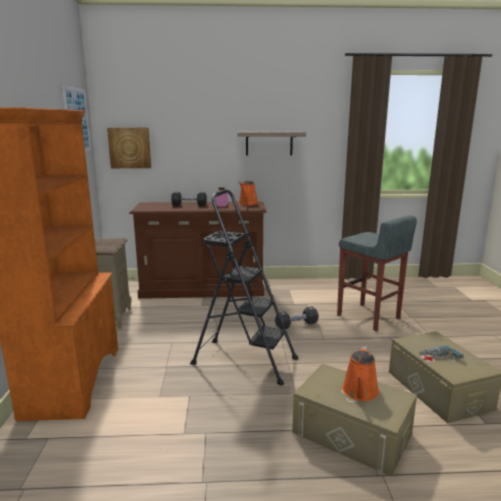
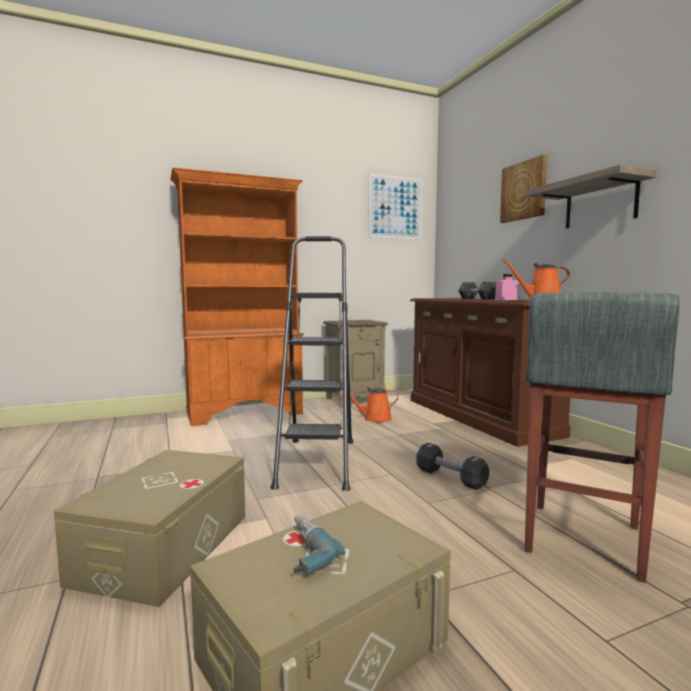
camera: 70 degrees right, 10 degrees down
(130, 148) = (457, 235): picture -> picture (524, 191)
(360, 392) = (163, 482): orange watering can -> orange watering can (374, 418)

